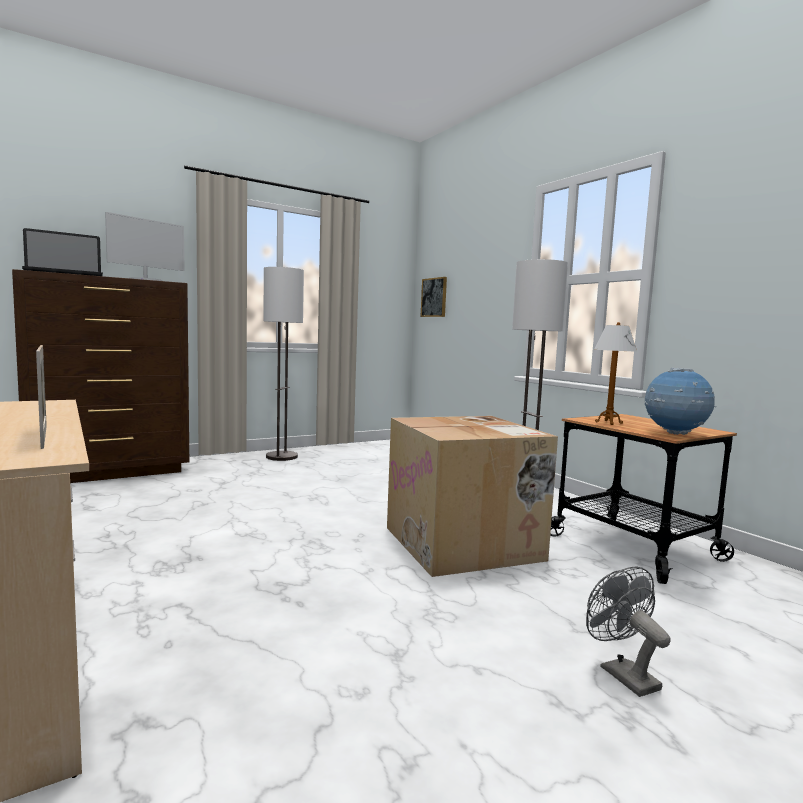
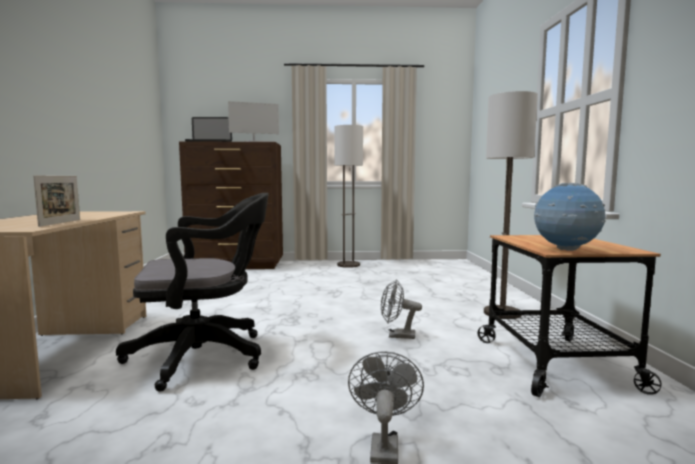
camera: 30 degrees right, 0 degrees up
(271, 622) = (205, 356): none -> black office chair
(434, 297) = (481, 138): picture -> none
(465, 544) = (397, 335): cardboard box -> grey fan
(608, 422) = (526, 239): table lamp -> none

